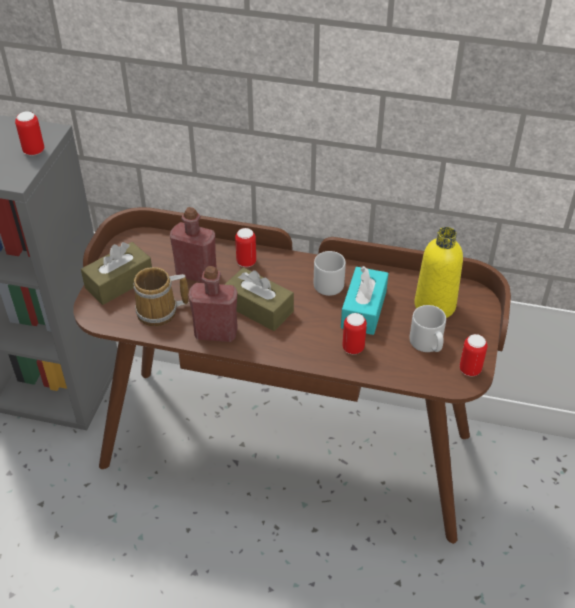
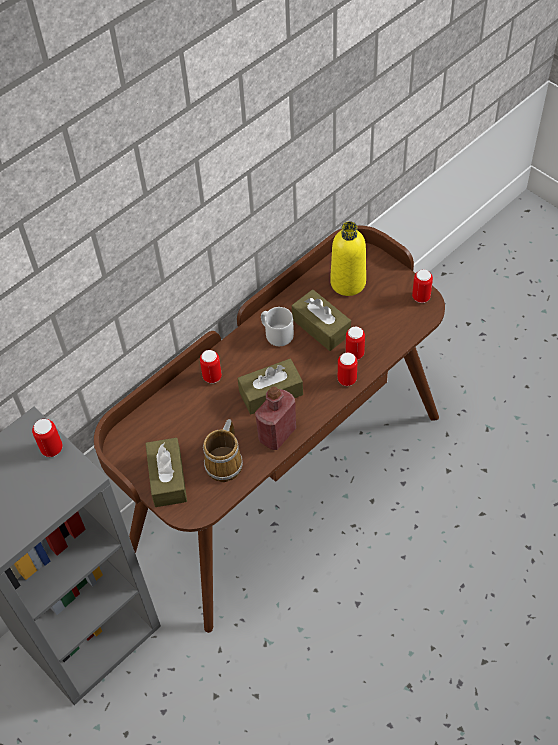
camera: 55 degrees left, 10 degrees up
(196, 273) = (199, 418): red bottle -> none
(317, 356) = (347, 379): none -> can
(363, 309) = (321, 327): turquoise tissue box -> brown tissue box
(427, 344) = (381, 307): grey mug -> none

